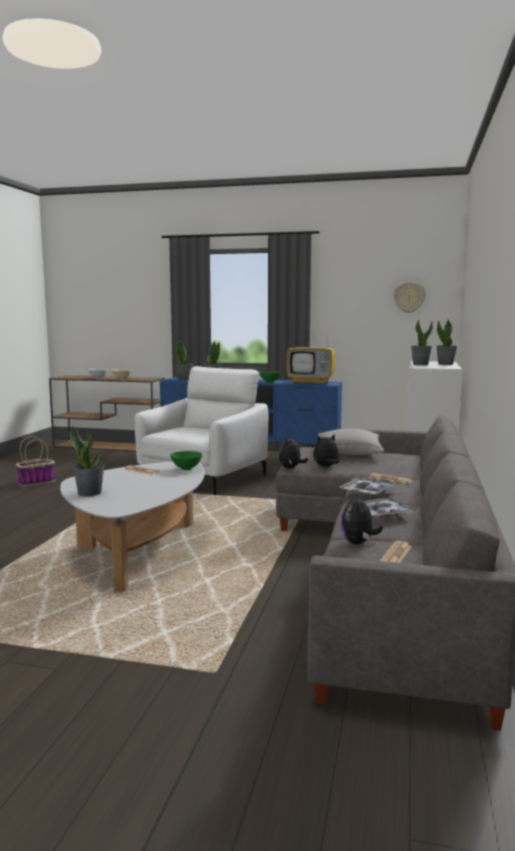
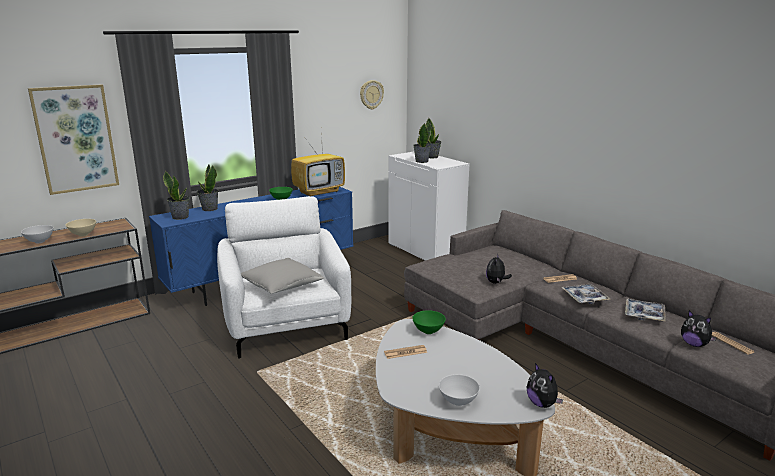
camera: 50 degrees left, 10 degrees up
(37, 482) = (121, 419): basket -> none
(89, 493) = (458, 402): potted plant -> white bowl
(141, 313) = (75, 139): none -> picture
(291, 468) = (478, 294): plush toy -> plush toy (542, 404)
(348, 453) = (471, 261): grey pillow -> grey pillow (281, 286)

